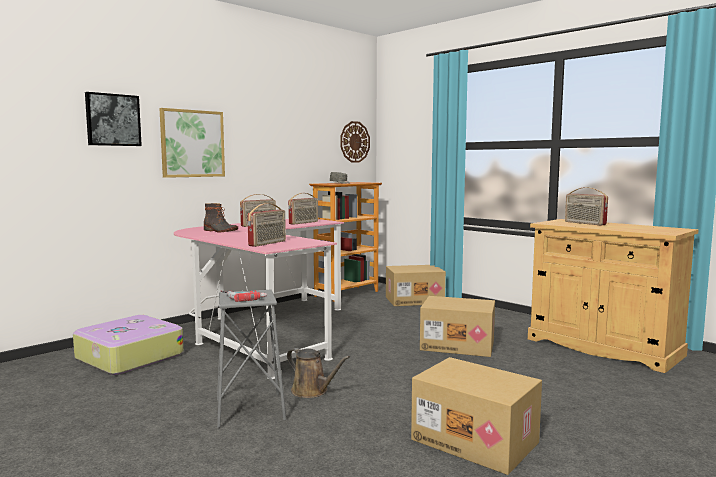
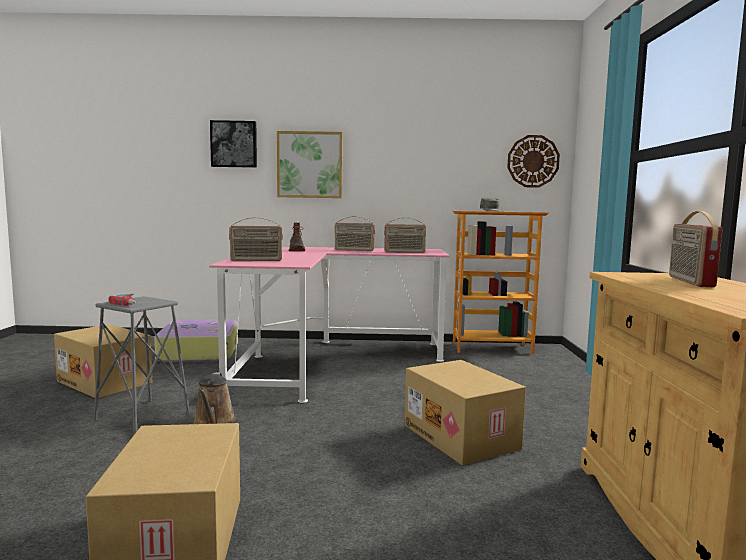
camera: 45 degrees right, 0 degrees up
(414, 300) = (552, 373): cardboard box -> cardboard box (106, 382)

